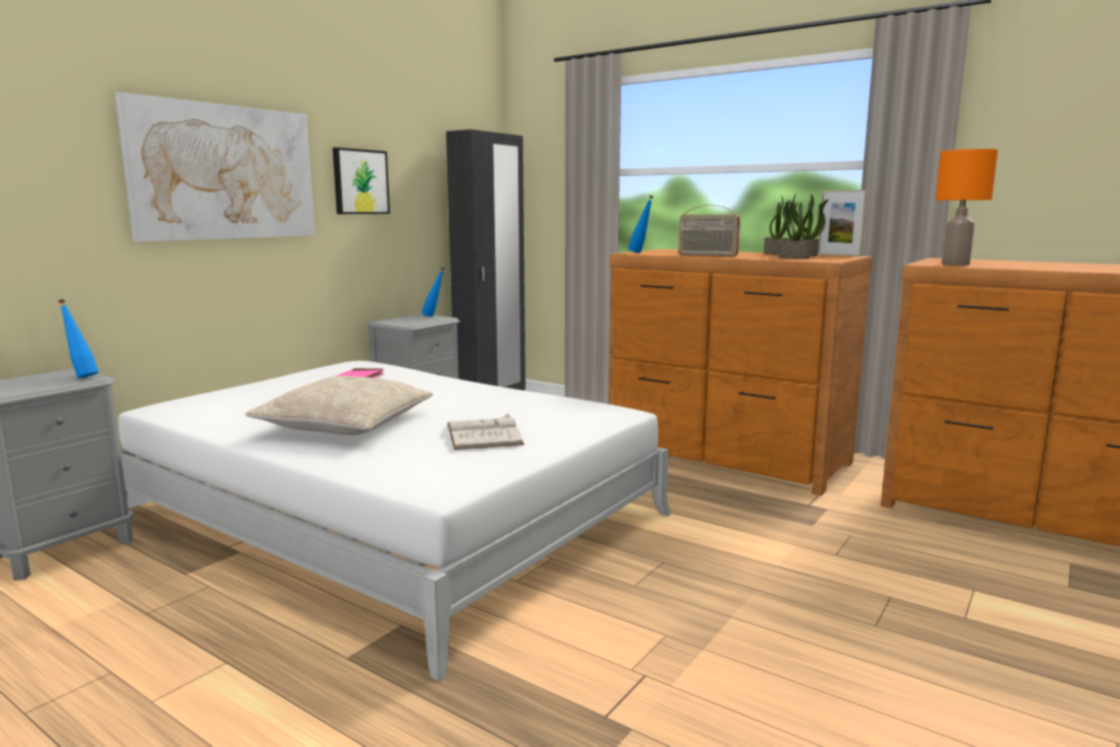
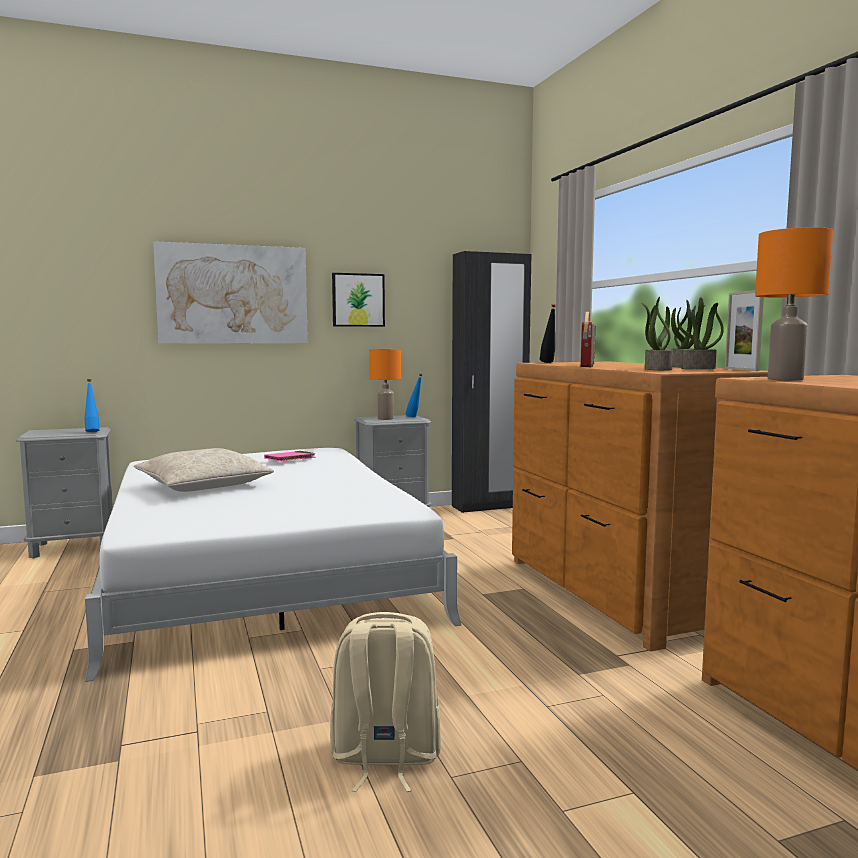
camera: 35 degrees right, 5 degrees down
(410, 321) = (385, 419): none -> orange table lamp
(484, 434) = (260, 506): white book -> none
(640, 252) = (548, 362): blue bottle -> black bottle
(707, 255) = (588, 365): radio -> radio turned 135 degrees counterclockwise
(814, 631) = (384, 757): none -> beige backpack

